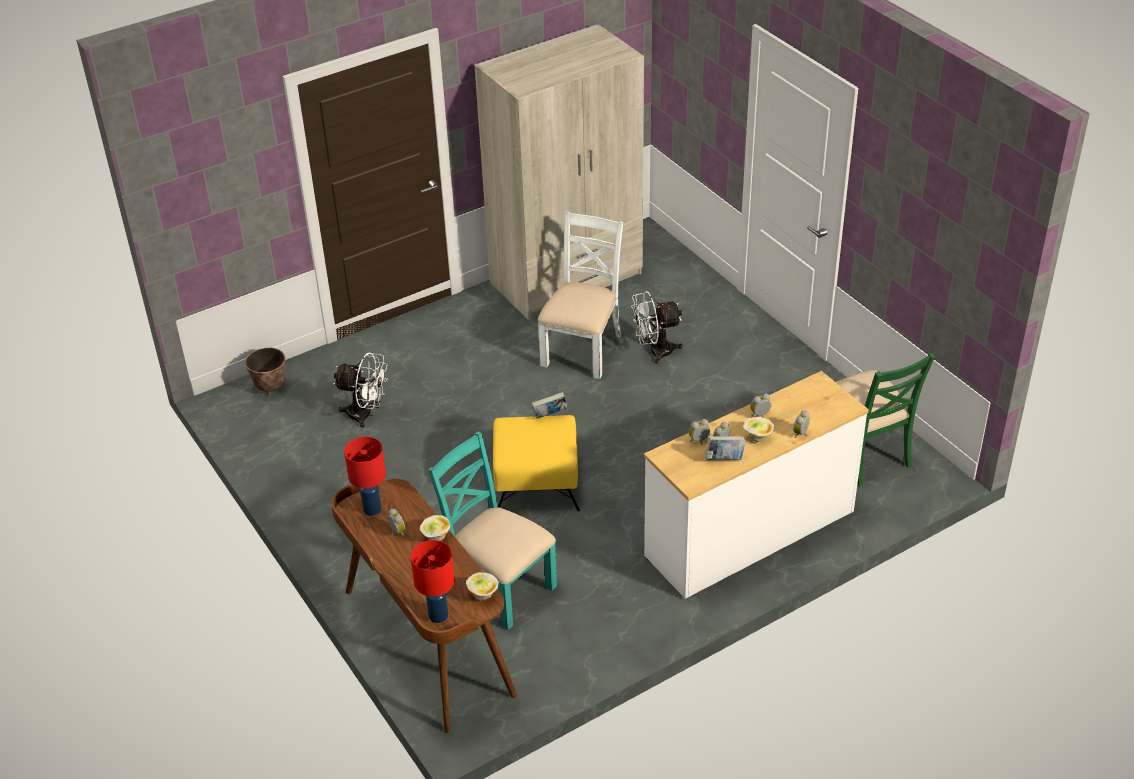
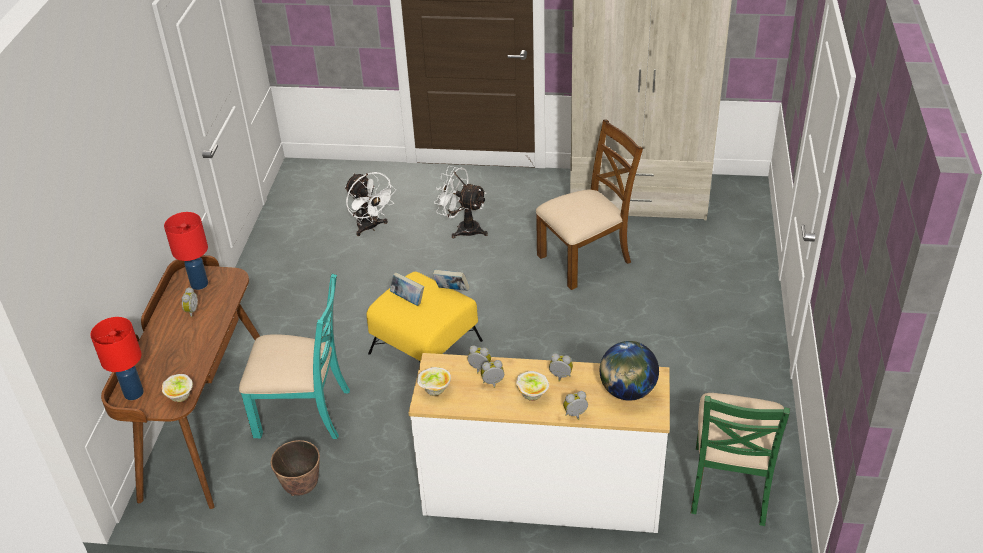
camera: 40 degrees right, 0 degrees up
(270, 388) = (334, 175): planter -> planter (301, 487)
(436, 537) = (210, 331): bowl -> bowl (435, 390)
(499, 586) = (304, 412): turquoise chair -> turquoise chair turned 105 degrees clockwise
(583, 349) = (585, 259): white chair -> brown chair
(655, 352) = (642, 291): white fan -> white fan (463, 228)
(724, 459) = (480, 397): book -> book (408, 299)
(814, 400) = (627, 391): none -> globe

